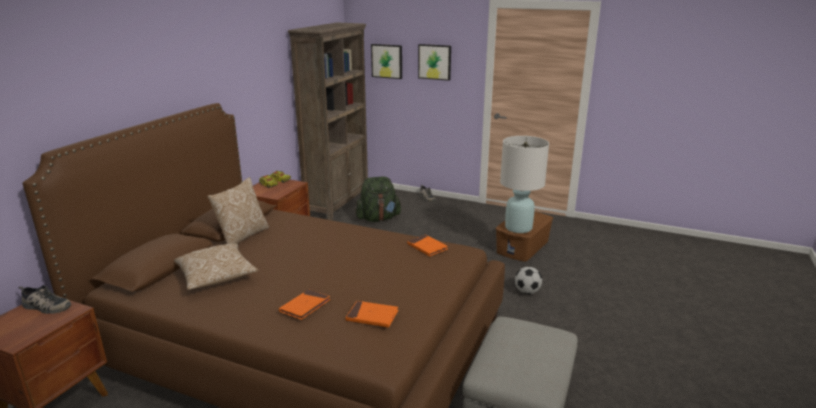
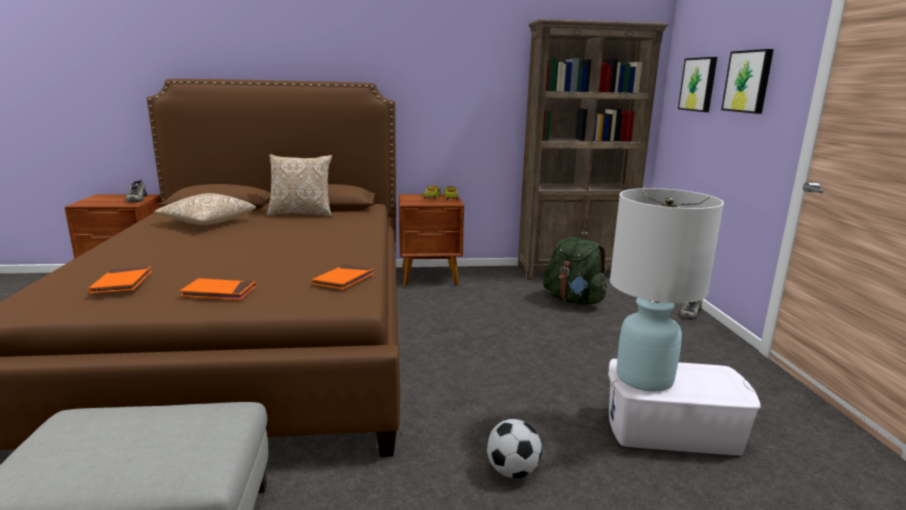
camera: 60 degrees right, 5 degrees down
(305, 306) = (146, 256): orange book -> orange book (219, 292)
(523, 247) = (672, 431): brown storage box -> white storage box

